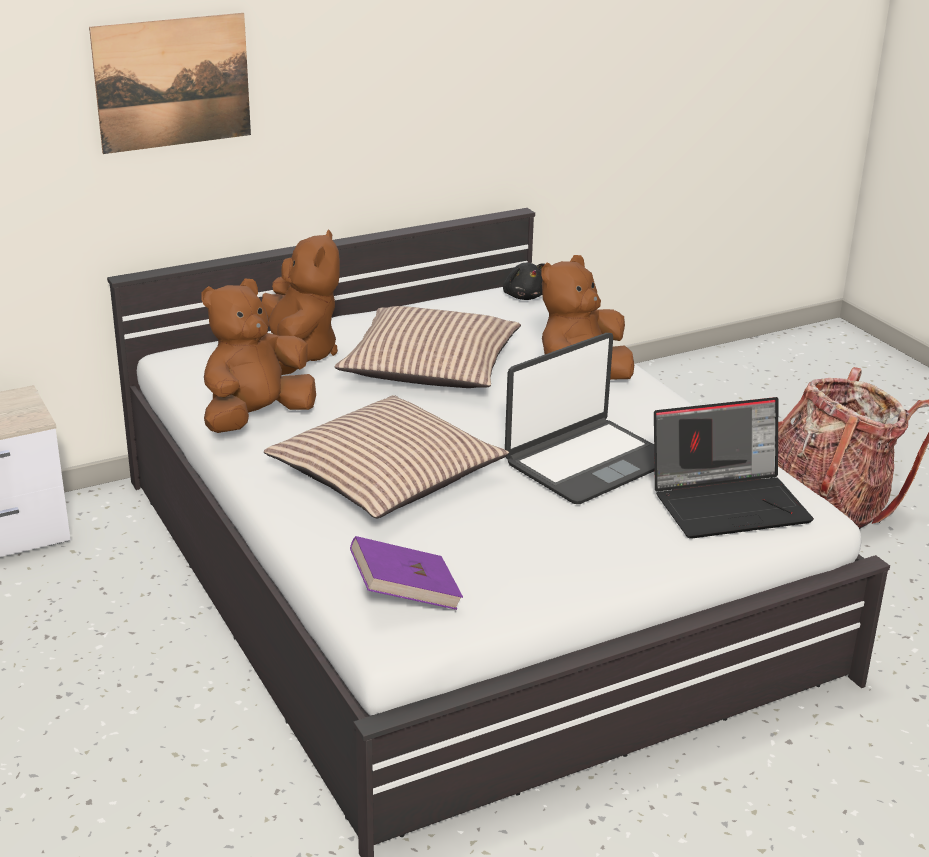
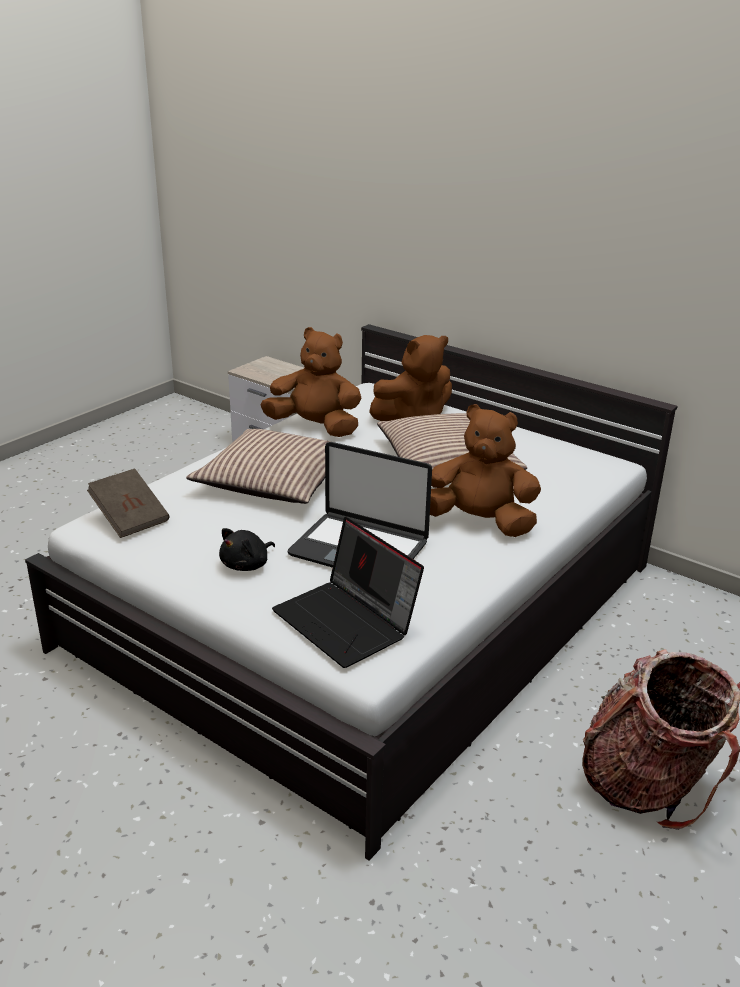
camera: 65 degrees right, 0 degrees up
(173, 82) = (424, 207): picture -> none
(405, 594) = (130, 518): purple book -> brown book
(524, 296) = (616, 470): black plush toy -> black plush toy (247, 565)

